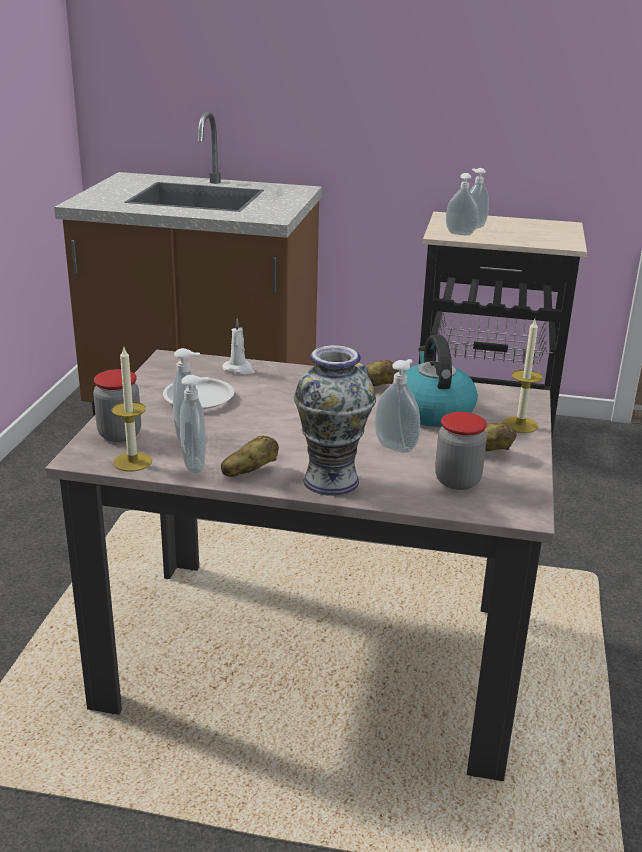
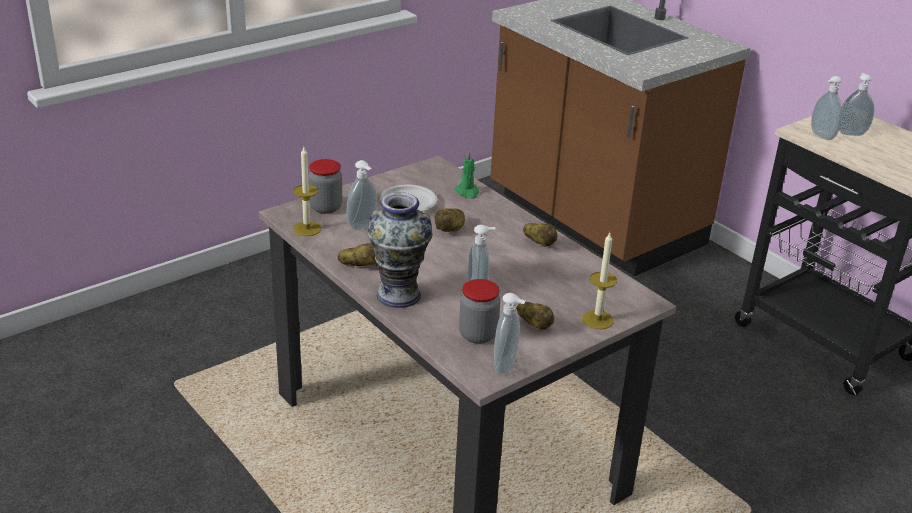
camera: 40 degrees right, 5 degrees up
(196, 465) = (337, 247): soap dispenser -> soap dispenser (507, 366)
(239, 369) = (467, 192): white candle -> green candle
(278, 405) = (450, 229): none -> potato
(432, 411) = (549, 280): kettle -> none

